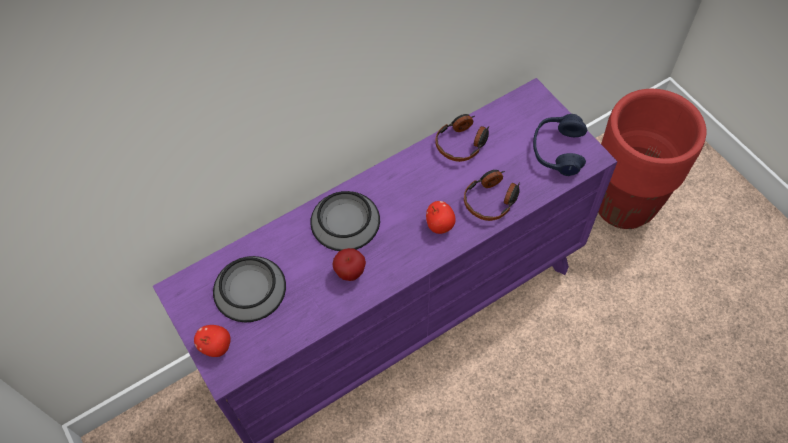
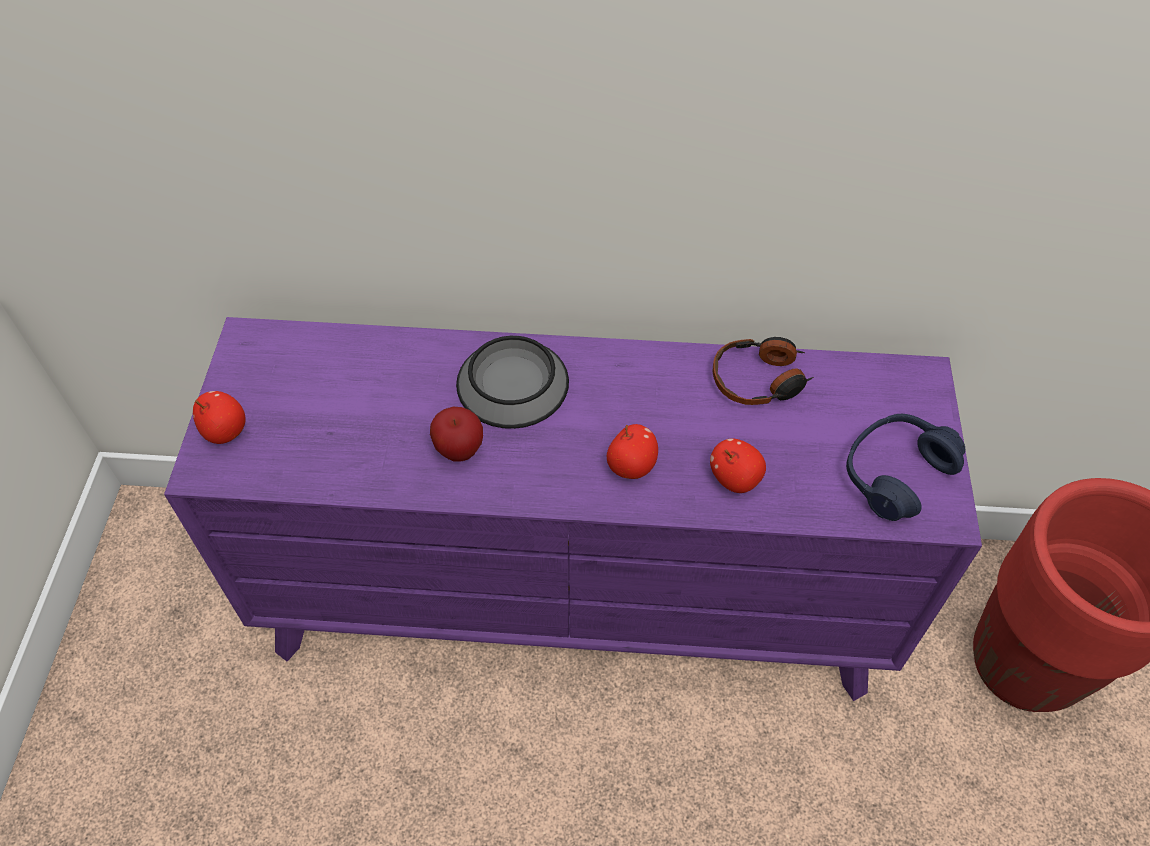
camera: 35 degrees right, 5 degrees down
(249, 289) = (324, 390): bowl -> none
(491, 199) = (735, 479): headphones -> apple

